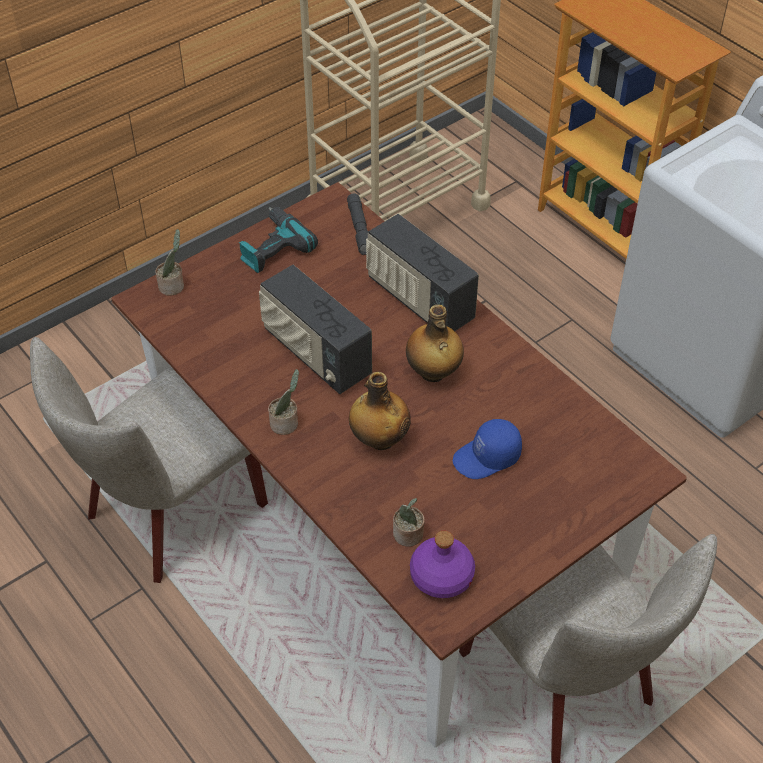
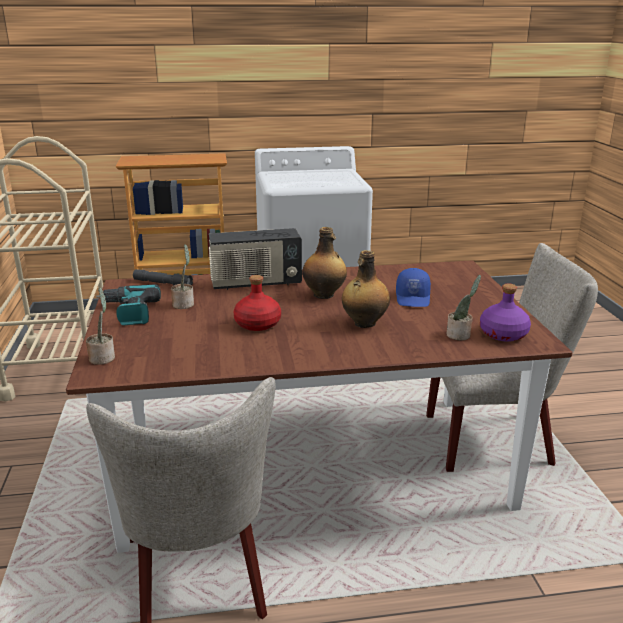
camera: 60 degrees left, 25 degrees down
(286, 423) = (313, 350): potted plant -> potted plant (184, 304)
(316, 354) = (258, 324): radio -> red bottle

